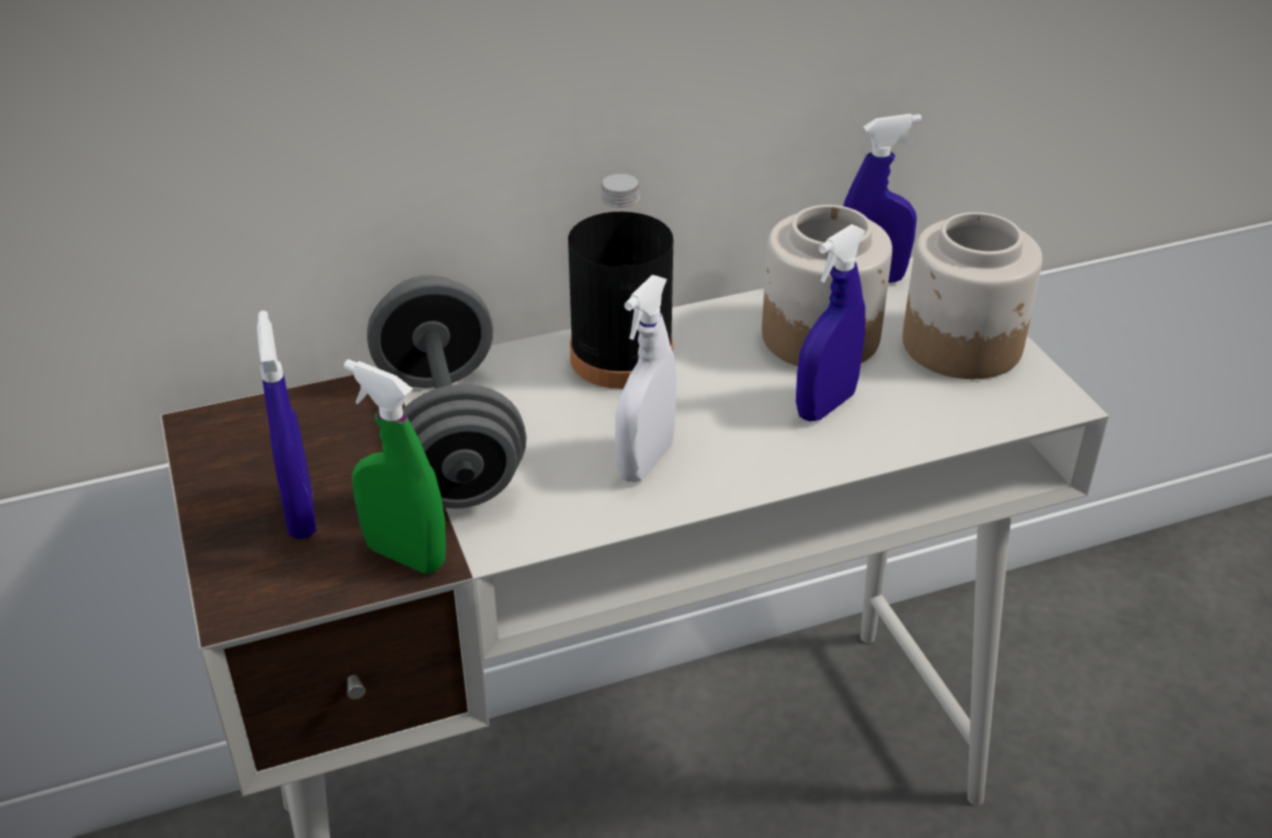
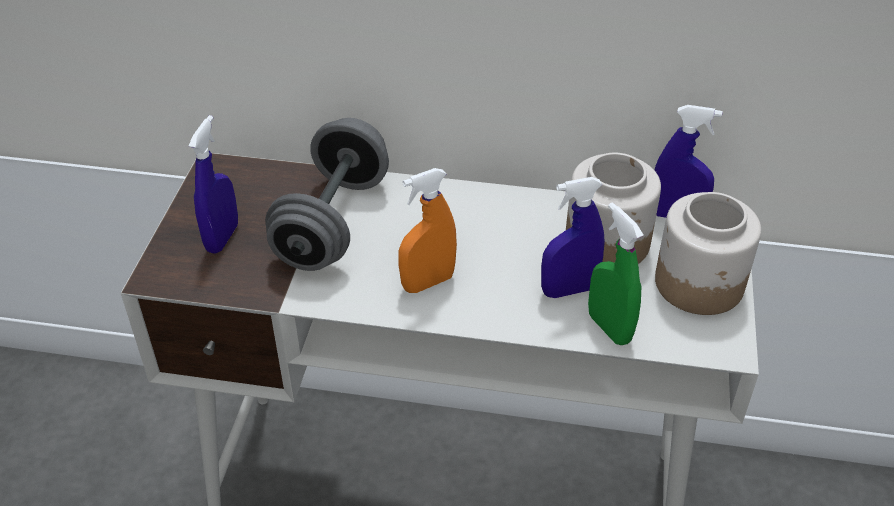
camera: 30 degrees right, 5 degrees up
(405, 556) = (254, 285): green spray bottle -> green spray bottle (609, 328)
(621, 357) = (470, 209): black bottle -> none
(645, 462) = (428, 282): white spray bottle -> orange spray bottle

